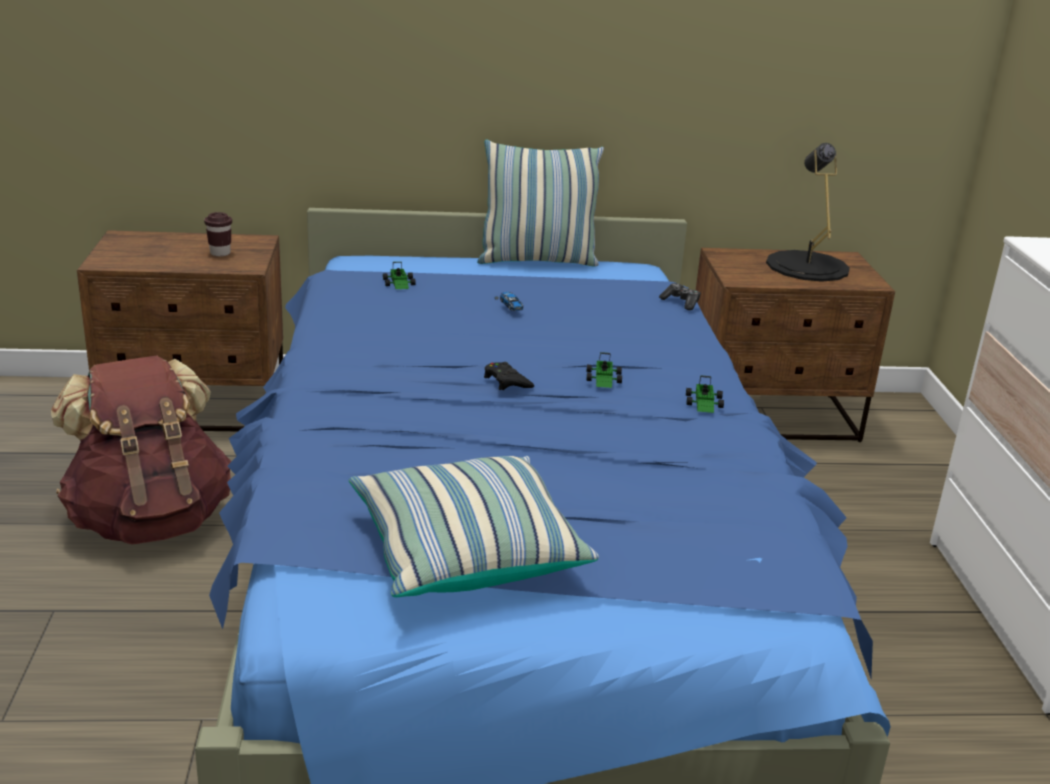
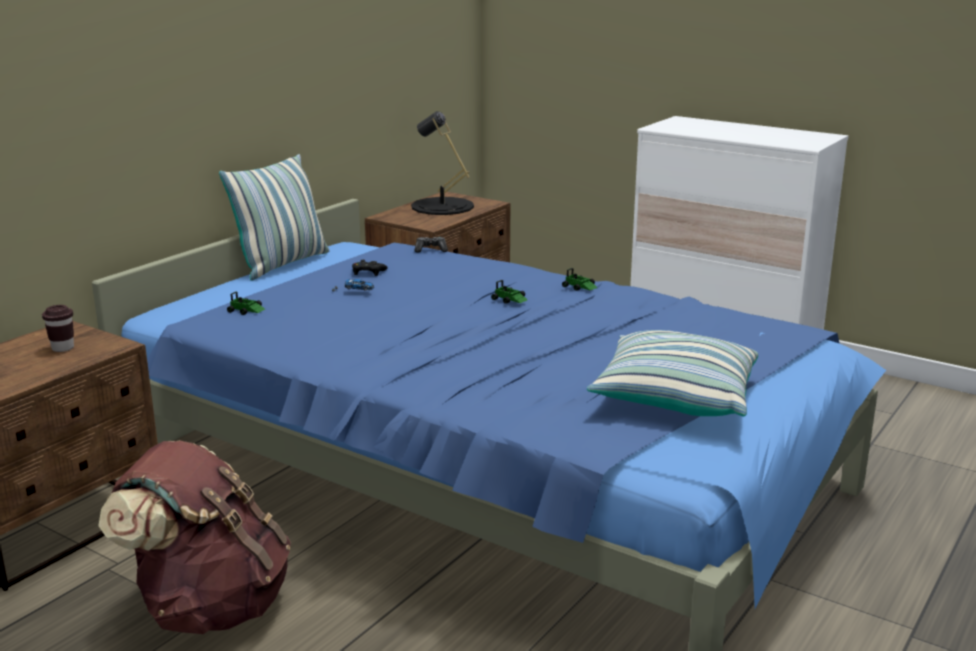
camera: 50 degrees left, 5 degrees down
(506, 381) = (474, 323): black game controller -> black game controller (368, 272)

